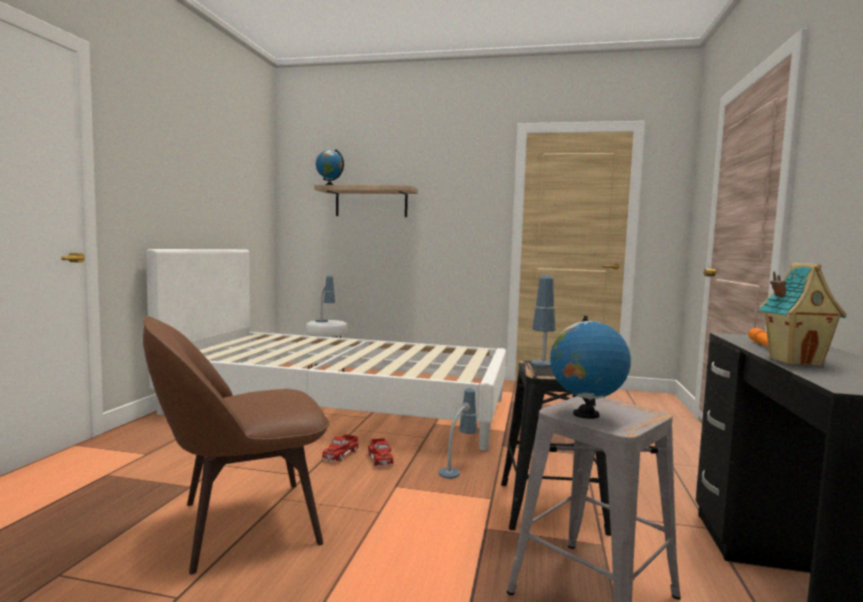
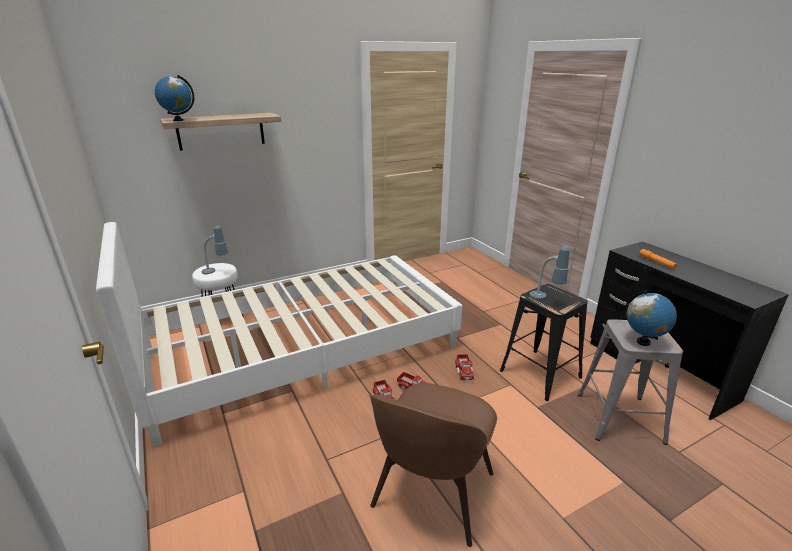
camera: 40 degrees left, 20 degrees up
(457, 469) = (464, 371): table lamp -> toy truck
(795, 361) = (694, 278): toy house -> none

